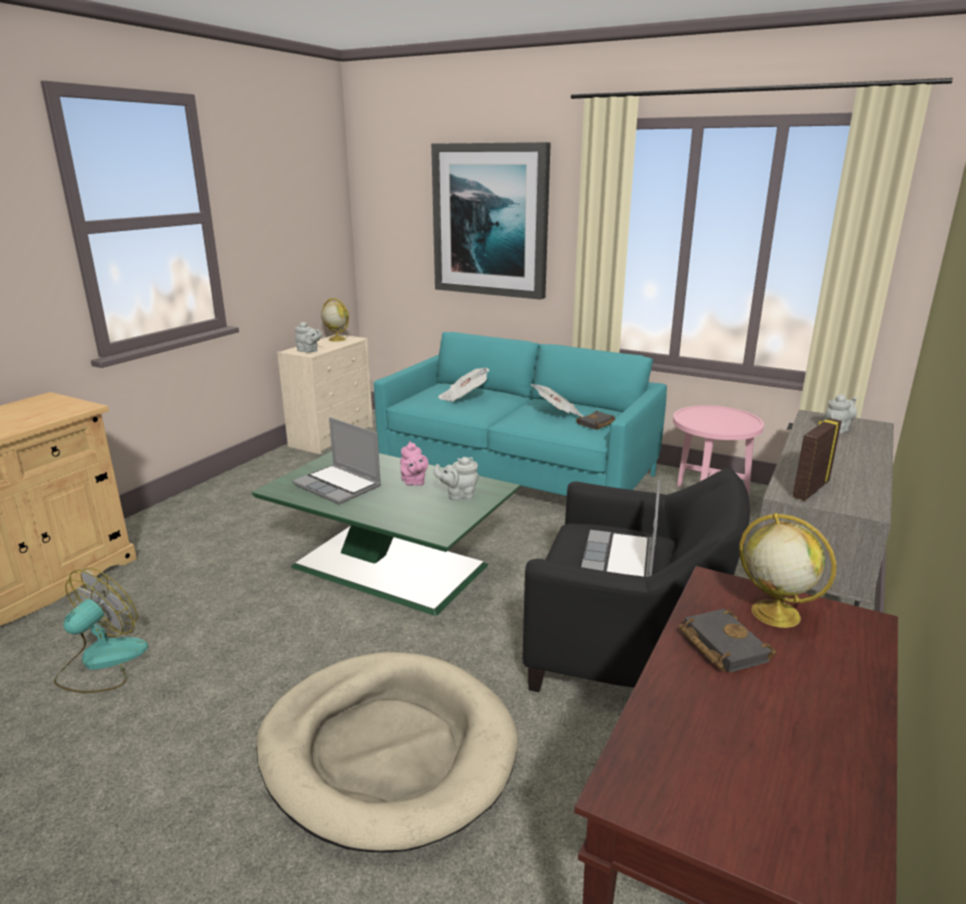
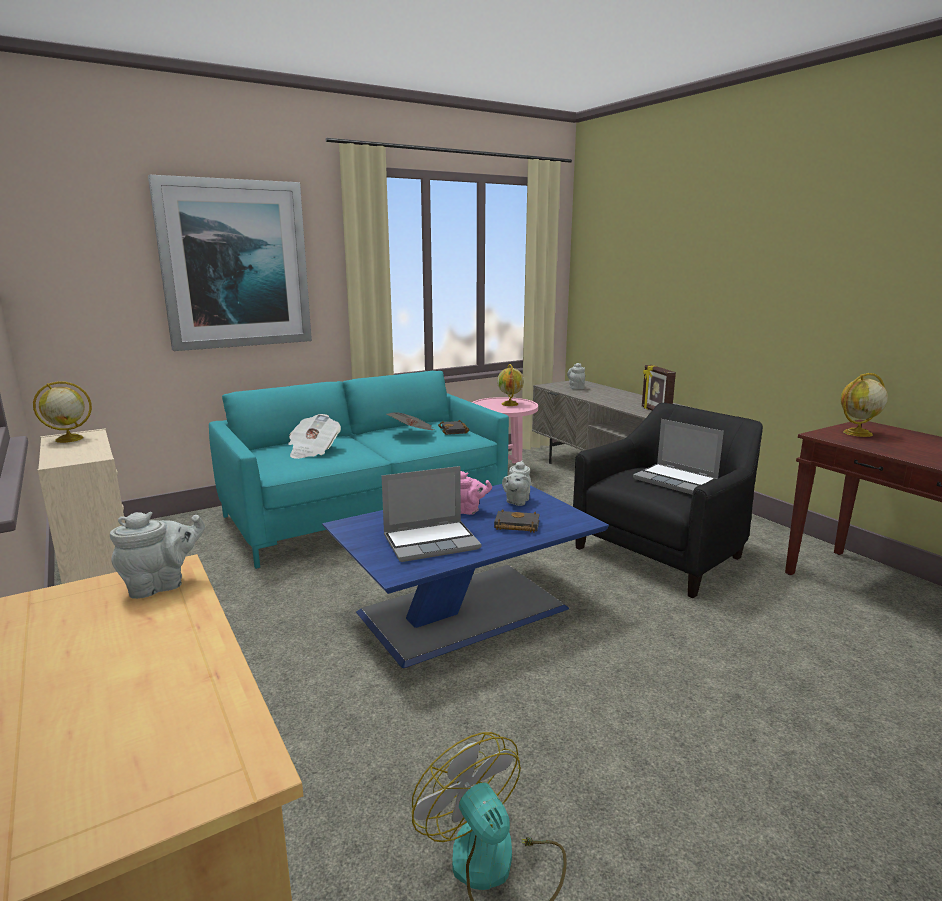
camera: 60 degrees left, 5 degrees down
(309, 351) = (83, 456): grey teapot -> grey teapot (161, 585)
(387, 751) = (745, 675): beige dog bed -> none
(393, 566) = (466, 608): green coffee table -> blue coffee table
(720, 645) = (892, 447): black book -> black book (515, 526)
(727, 421) = (510, 404): none -> globe

